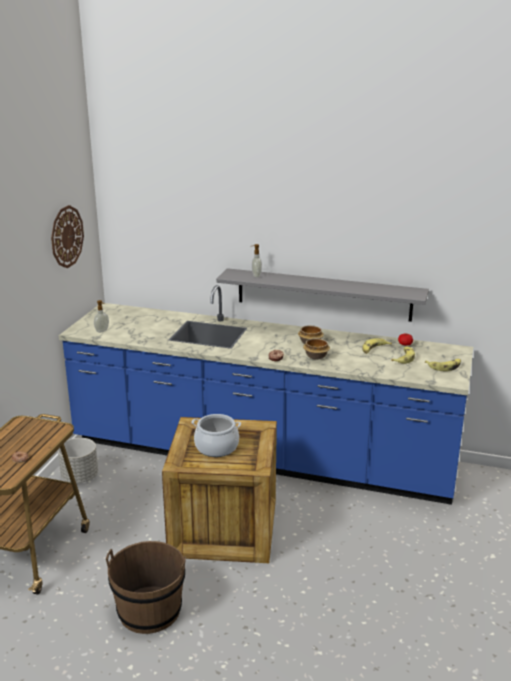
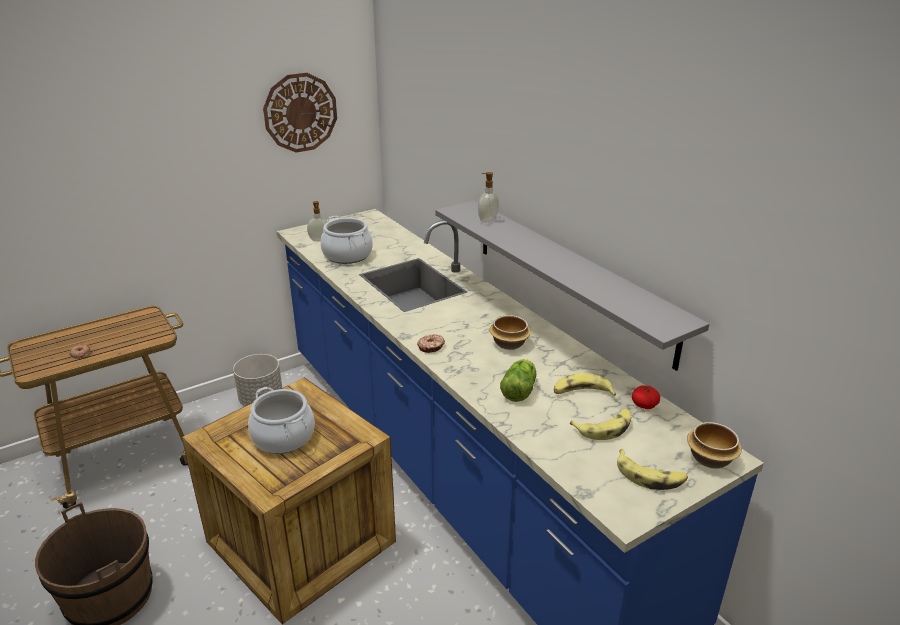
camera: 40 degrees right, 5 degrees up
(139, 333) = (347, 255): none -> cooking pot
(315, 356) = (482, 367): bowl -> bowl (709, 458)
(347, 358) = (520, 389): none -> lettuce

